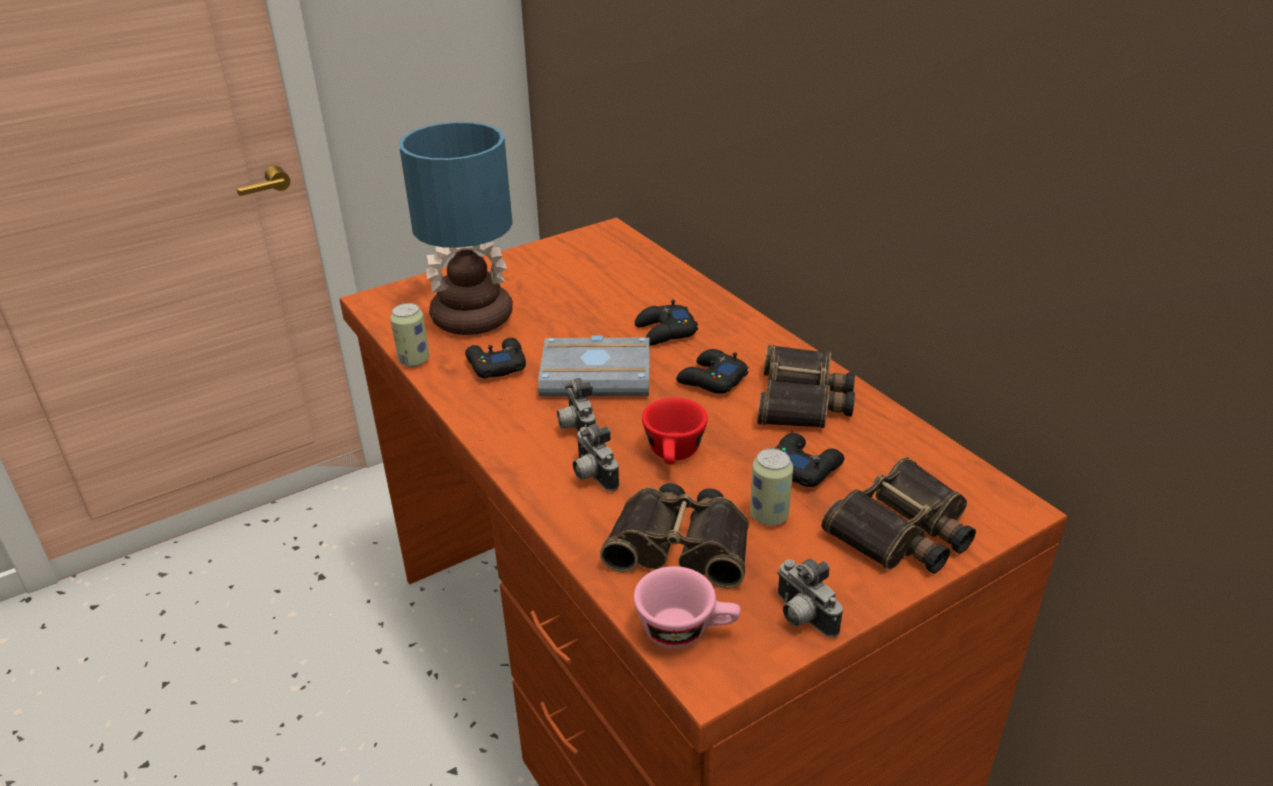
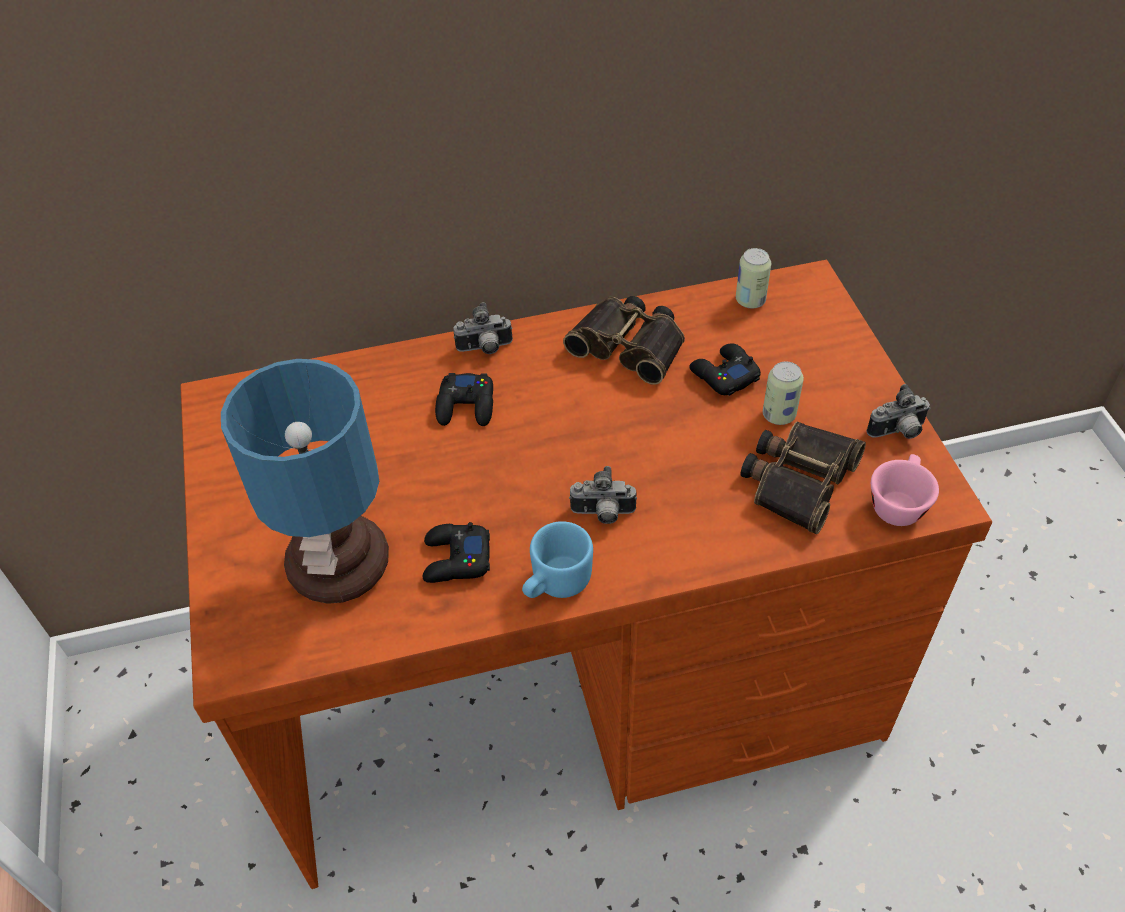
camera: 70 degrees left, 15 degrees up
(414, 360) = (405, 637): can -> can (750, 300)
(487, 418) = (554, 584): none -> blue mug
(592, 476) = (684, 518): camera -> camera (485, 349)
(598, 374) = (518, 476): grey book -> none
(674, 455) = (676, 452): red cup -> none
(711, 380) = (569, 395): black game controller -> none
(903, 532) = (821, 346): binoculars -> none

